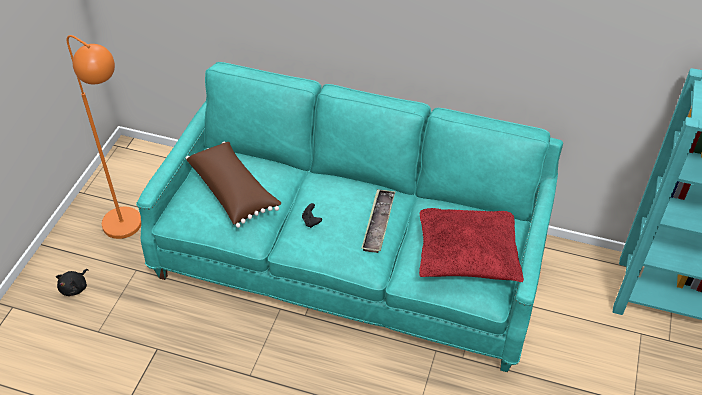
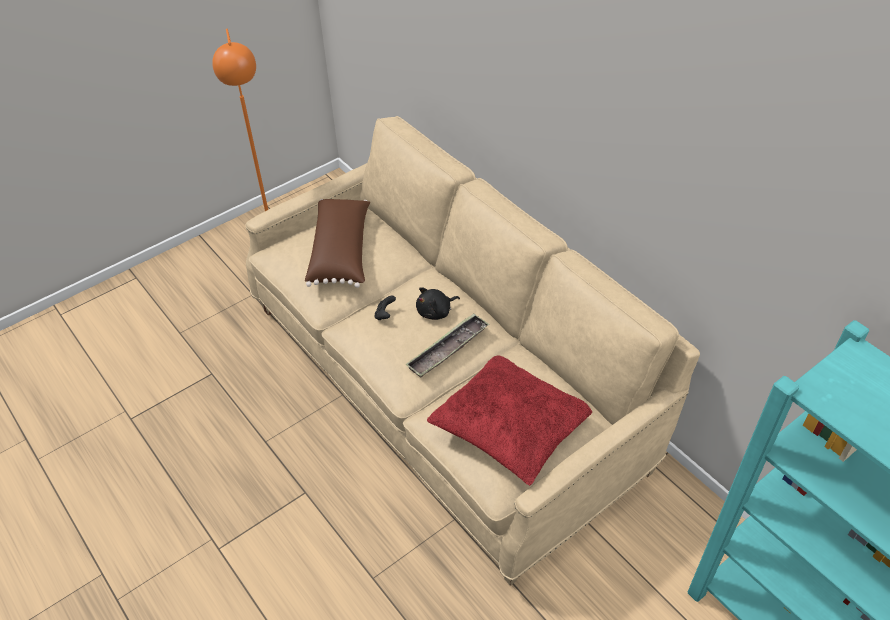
camera: 35 degrees right, 0 degrees up
(75, 287) = (194, 285): black plush toy -> black plush toy (436, 312)
(351, 260) = (447, 383): turquoise sofa -> beige sofa

